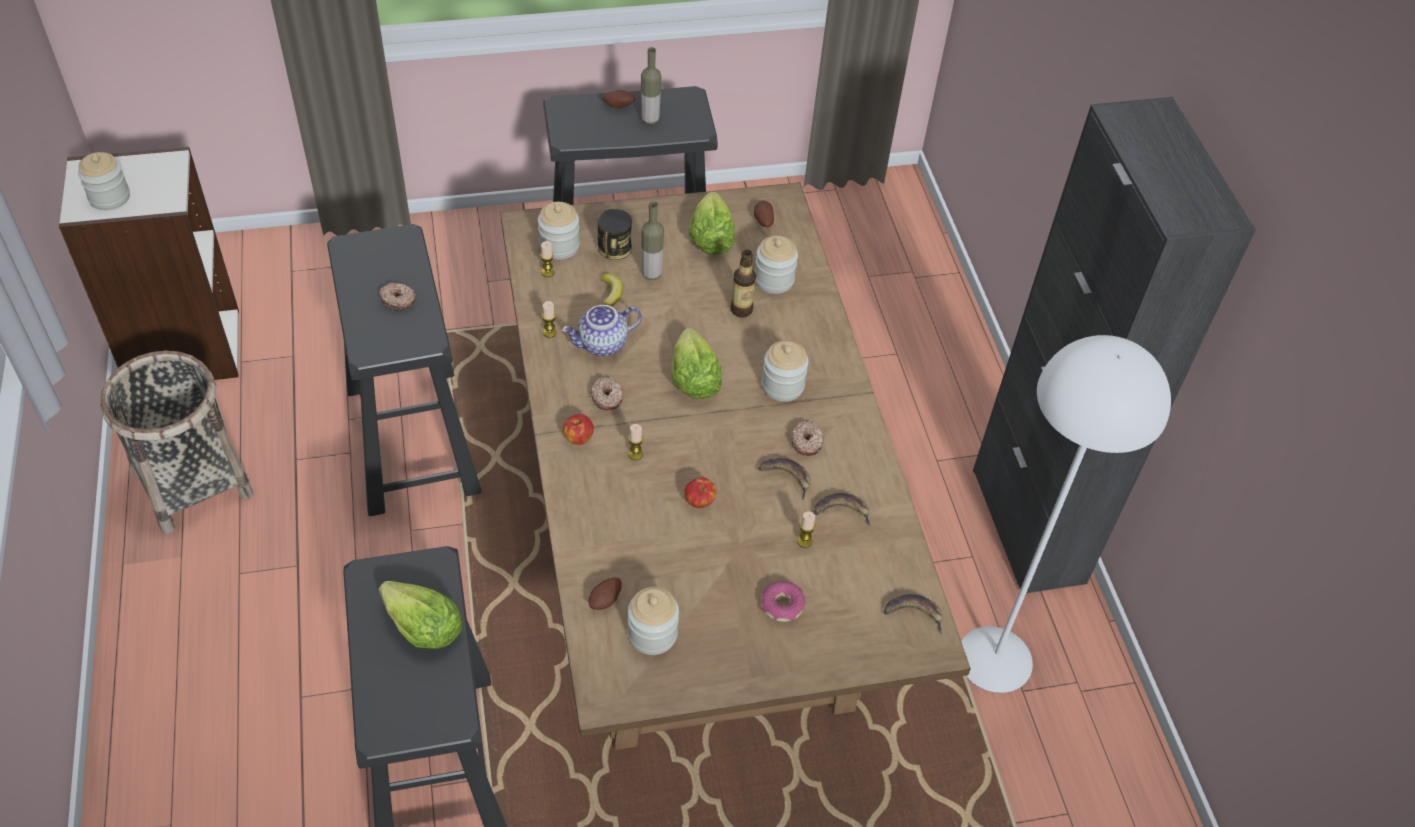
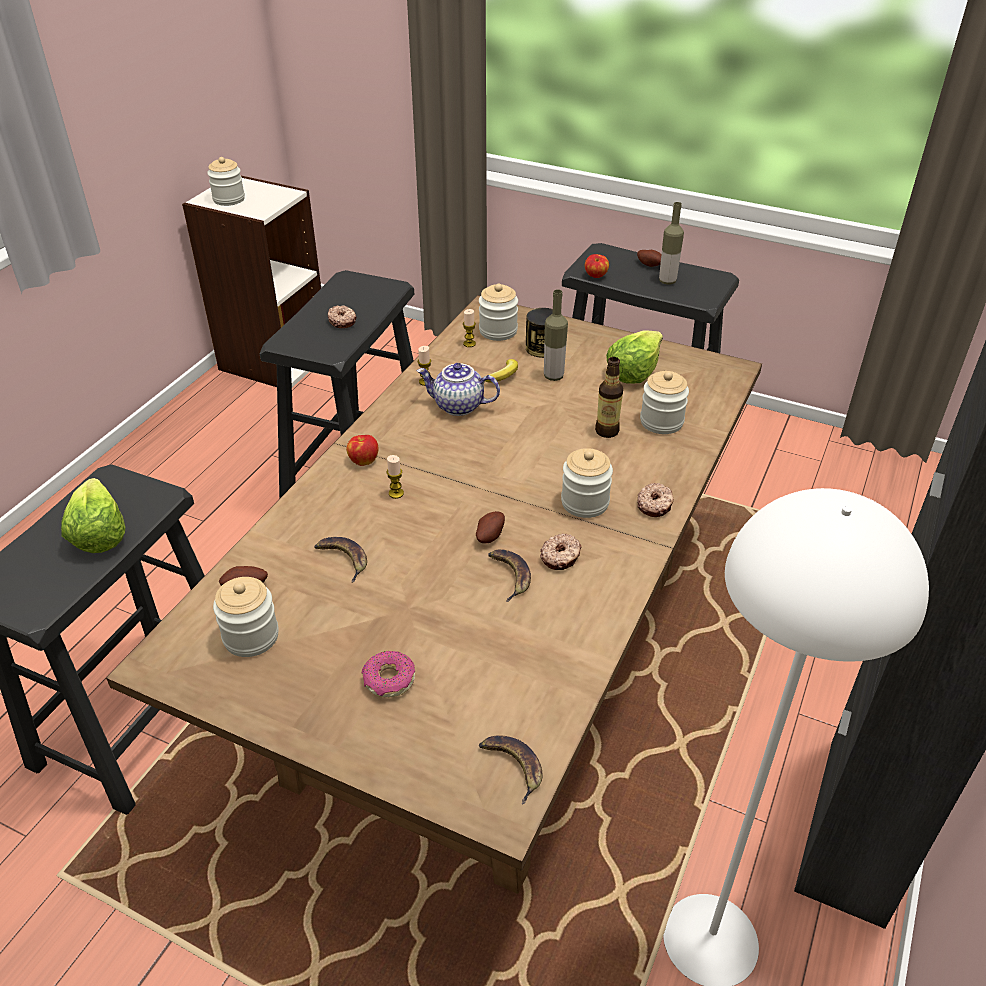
camera: 40 degrees right, 10 degrees down
(193, 483) = (197, 439): basket -> none
(607, 397) = (420, 443): donut -> donut (655, 505)
(693, 379) = (507, 462): lettuce -> none
(699, 502) = (410, 555): apple -> apple (595, 276)
(763, 221) = (695, 377): potato -> potato (489, 536)
(804, 541) = (470, 637): candle -> none
(841, 511) = (534, 631): banana -> banana (343, 559)

